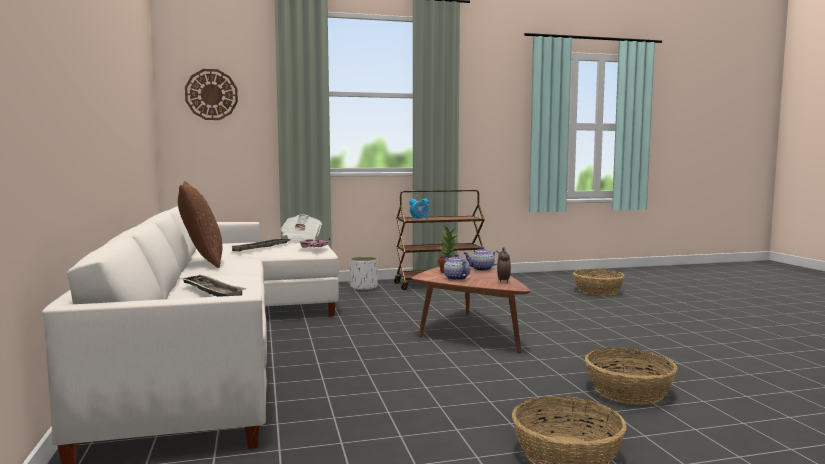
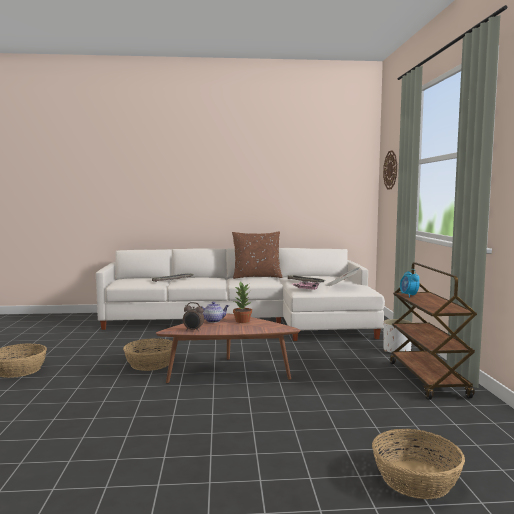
camera: 100 degrees right, 0 degrees up
(481, 269) = (248, 329): teapot -> none
(628, 392) = (58, 400): basket -> basket (150, 364)

